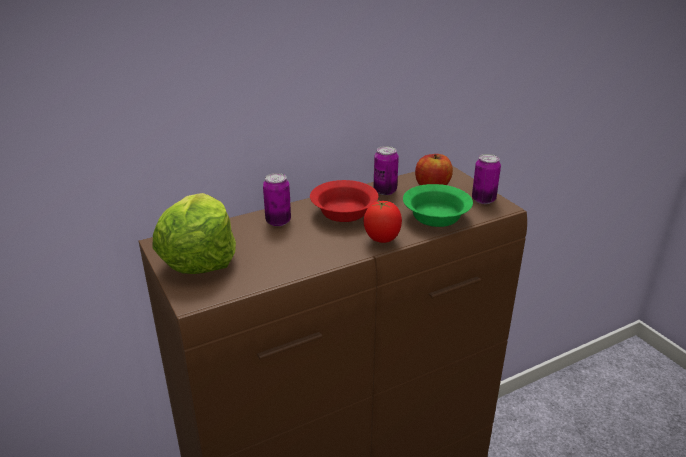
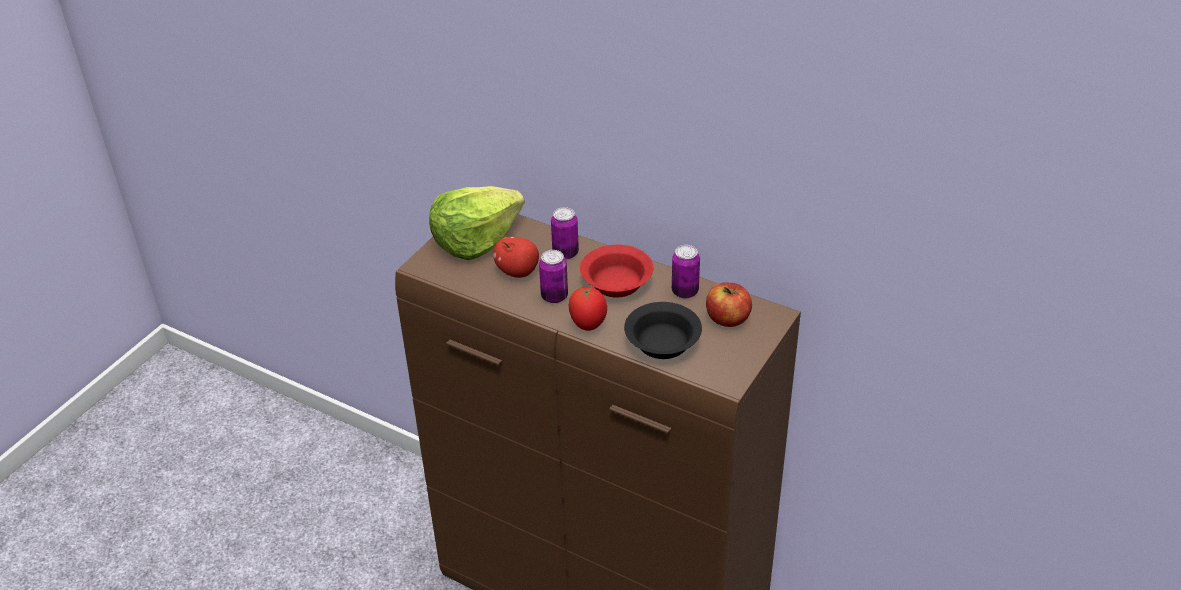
camera: 60 degrees right, 10 degrees up
(273, 250) = (517, 272): none -> apple
(434, 217) = (661, 343): green bowl -> black bowl
(483, 200) = (732, 364): can -> can (554, 296)

